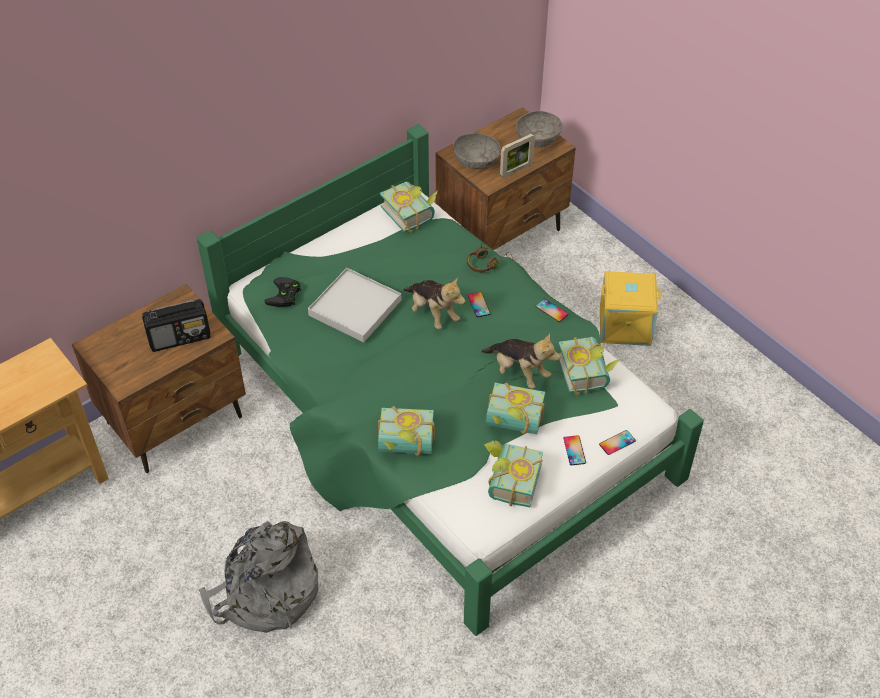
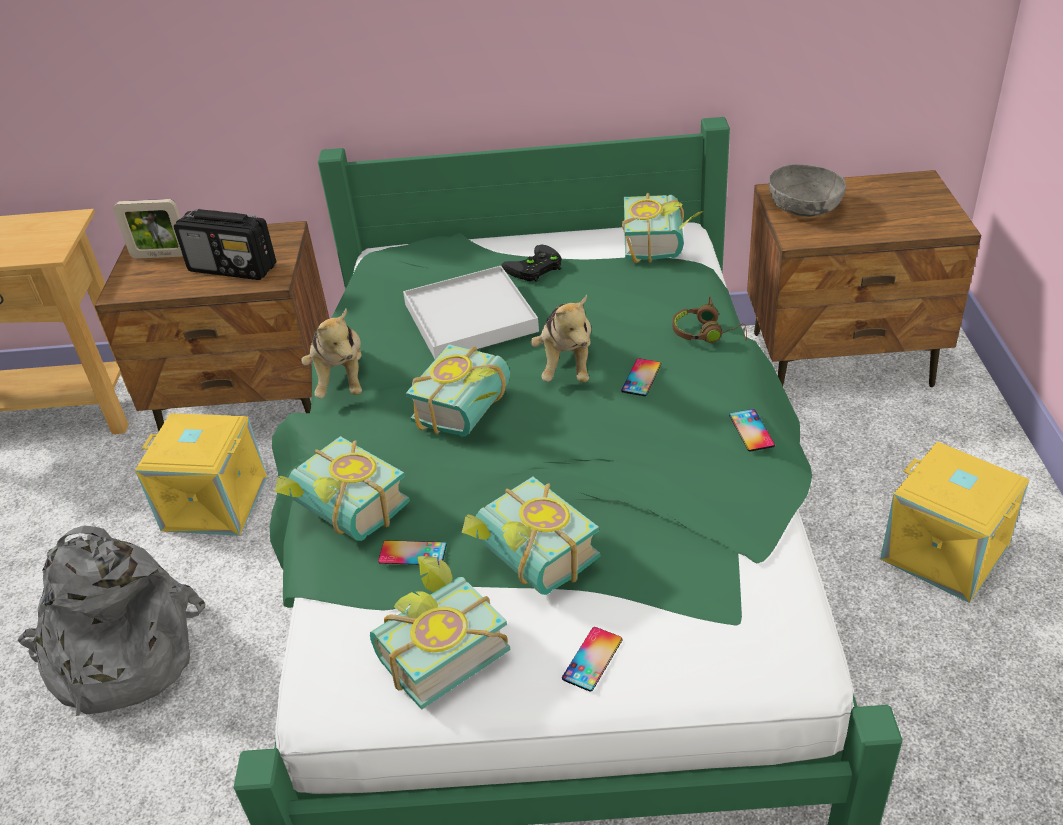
camera: 40 degrees right, 10 degrees down
(224, 488) = (216, 502): none -> yellow storage box
(284, 295) = (403, 275): black game controller -> black game controller (534, 268)
(516, 170) = (855, 234): picture frame -> picture frame (161, 255)
(519, 372) = (611, 491): plush toy -> plush toy (341, 379)
(538, 139) = (926, 209): grey bowl -> none
(588, 372) = (729, 545): book -> book (471, 411)
(617, 442) = (682, 687): phone -> phone (412, 553)

